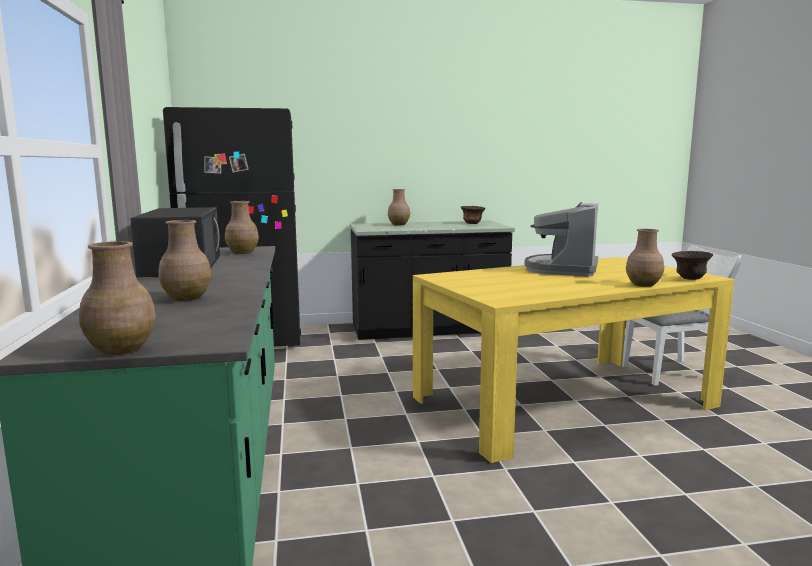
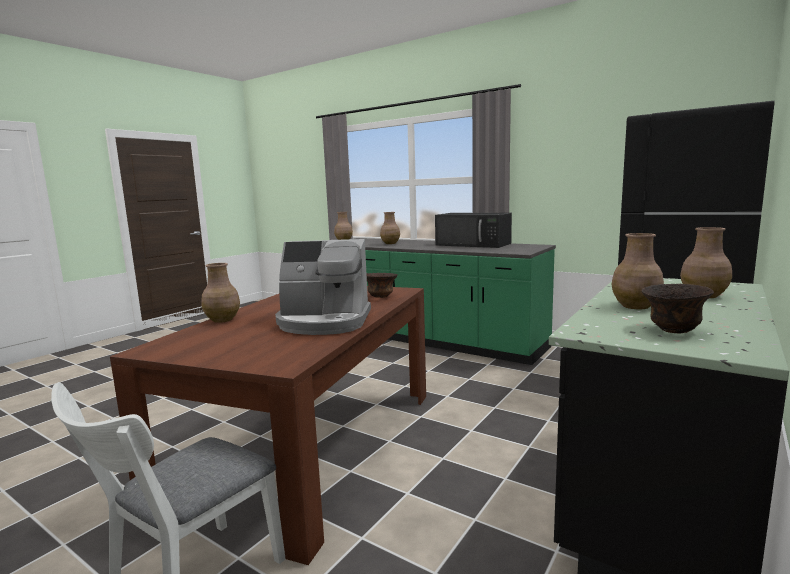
camera: 135 degrees right, 0 degrees up
(243, 252) = (503, 250): brown vase -> brown vase (636, 306)
(563, 269) = (324, 322): coffee machine -> coffee machine turned 120 degrees clockwise
(563, 401) = (311, 445): yellow dining table -> brown dining table
(690, 278) = (170, 341): brown bowl -> brown bowl (380, 297)

